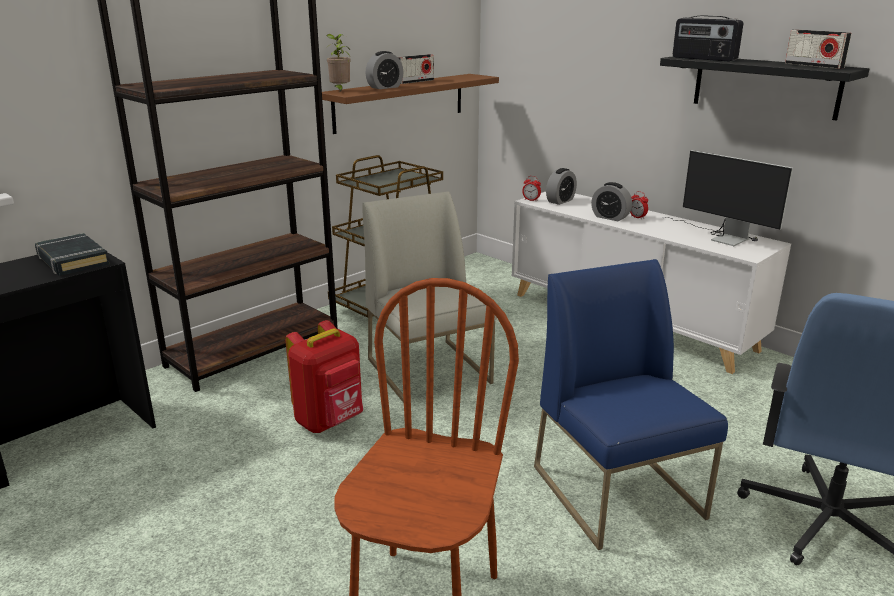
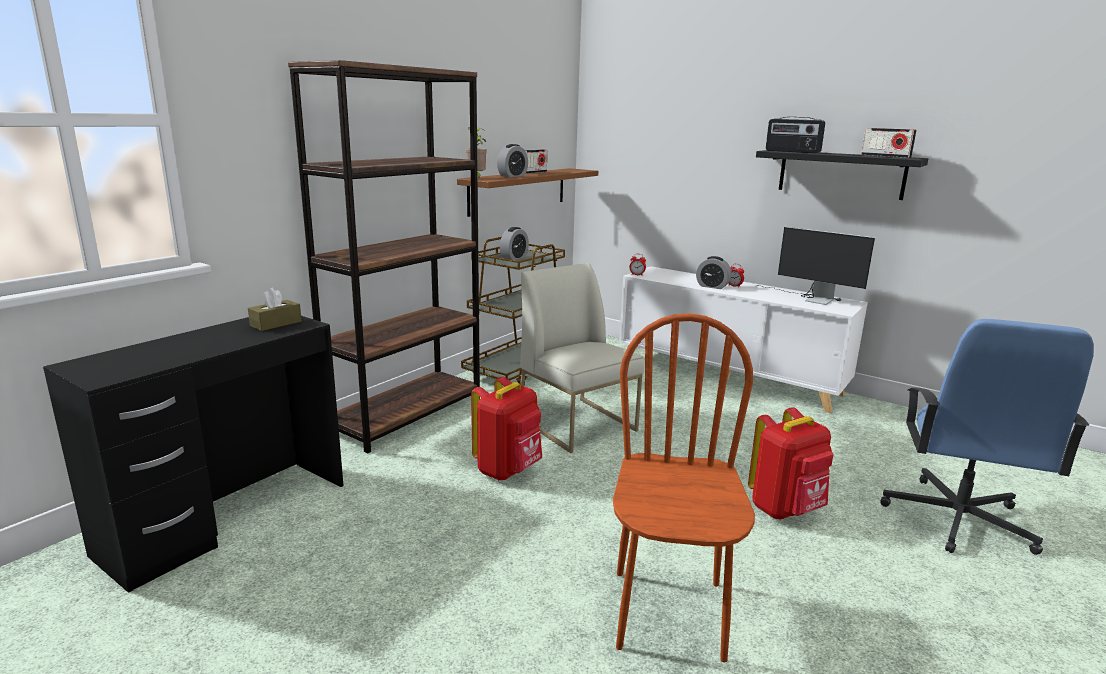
camera: 10 degrees left, 5 degrees down
(72, 260) = (276, 323): black book -> brown tissue box
(560, 201) = (662, 275): alarm clock -> alarm clock (514, 258)
(619, 492) = (786, 509): blue chair -> red backpack

